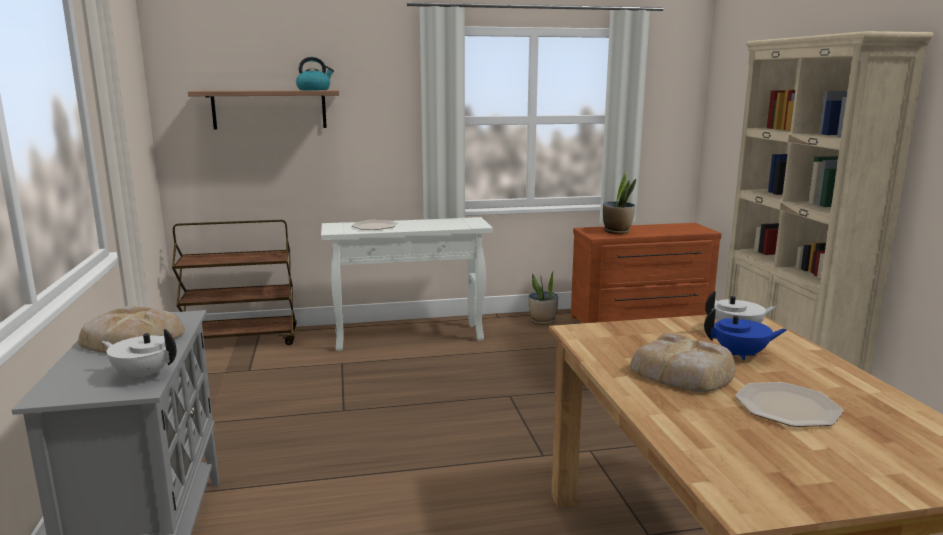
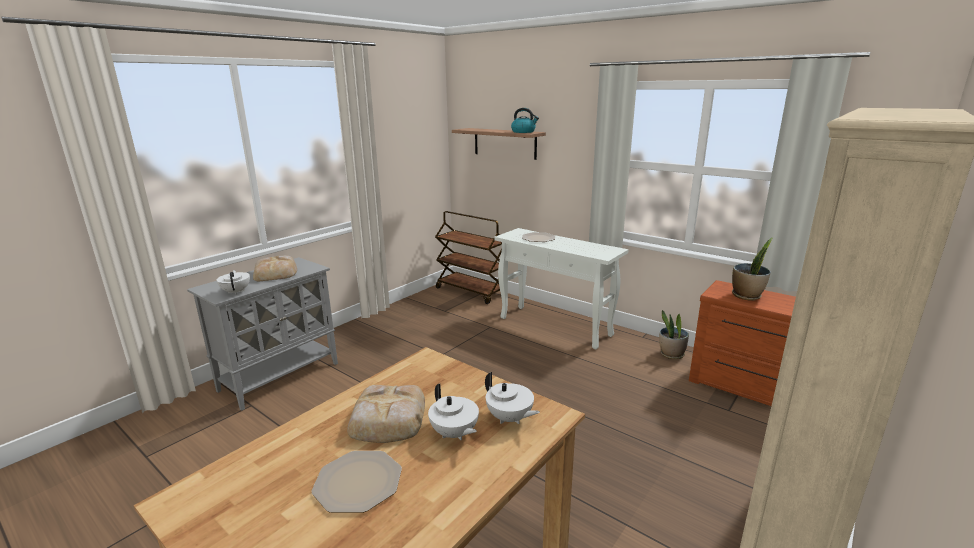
camera: 50 degrees right, 5 degrees up
(741, 355) = (454, 434): blue teapot -> white teapot

